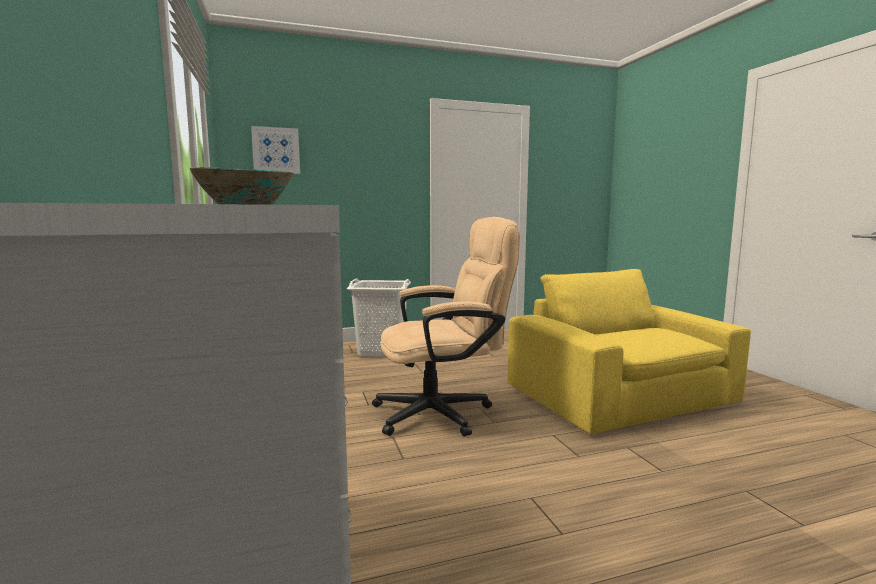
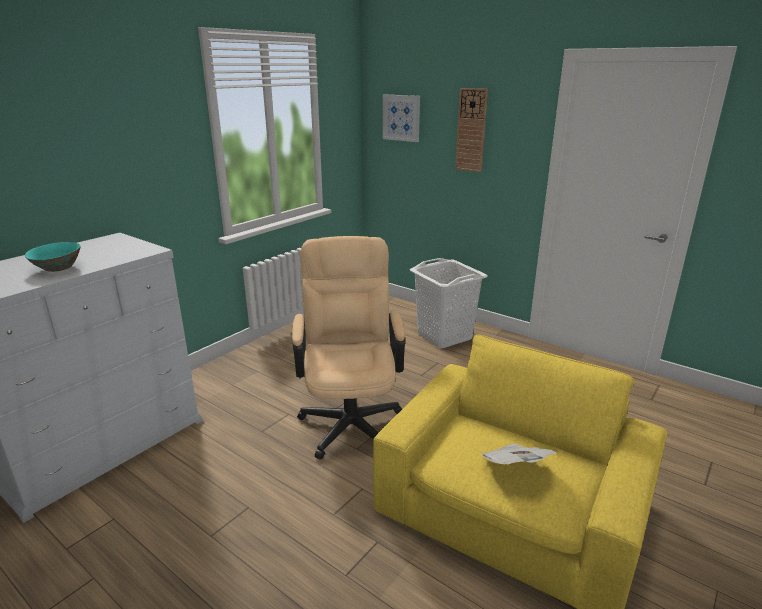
camera: 55 degrees right, 15 degrees up
(358, 160) = (471, 130): none -> wall clock
(444, 412) = (351, 418): beige office chair -> beige office chair turned 135 degrees counterclockwise
(656, 335) = (515, 468): none -> newspaper

